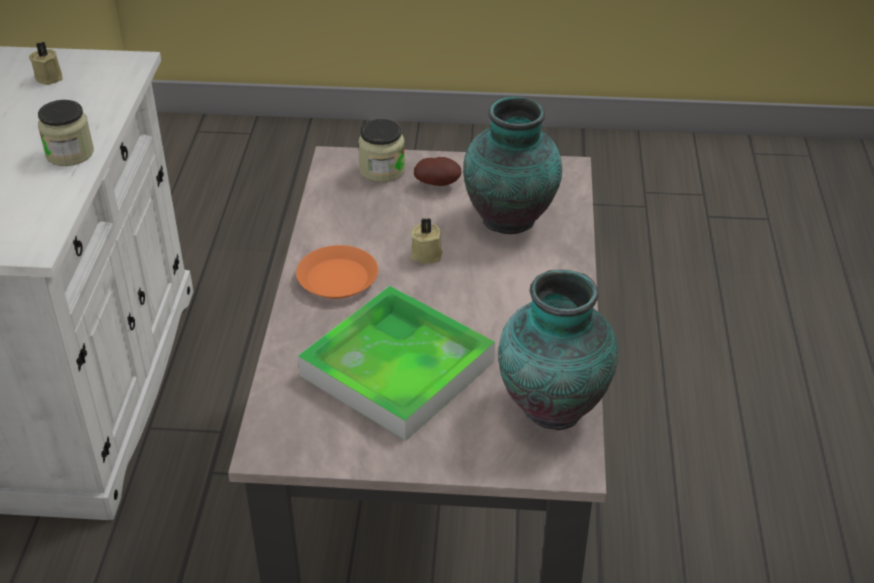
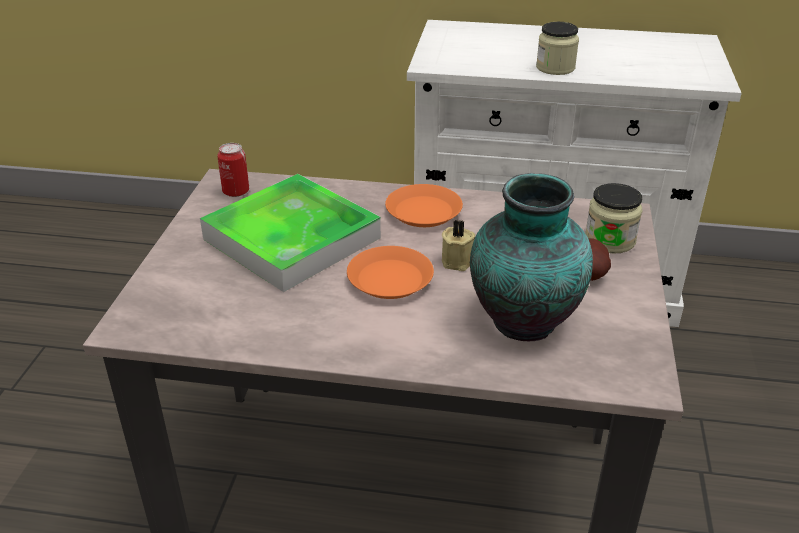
camera: 95 degrees right, 5 degrees down
(50, 77) = (673, 54): beige candle -> none
(294, 432) = (236, 192): none -> can
(462, 294) = (389, 279): none -> orange plate
(553, 404) = (210, 323): vase -> none

